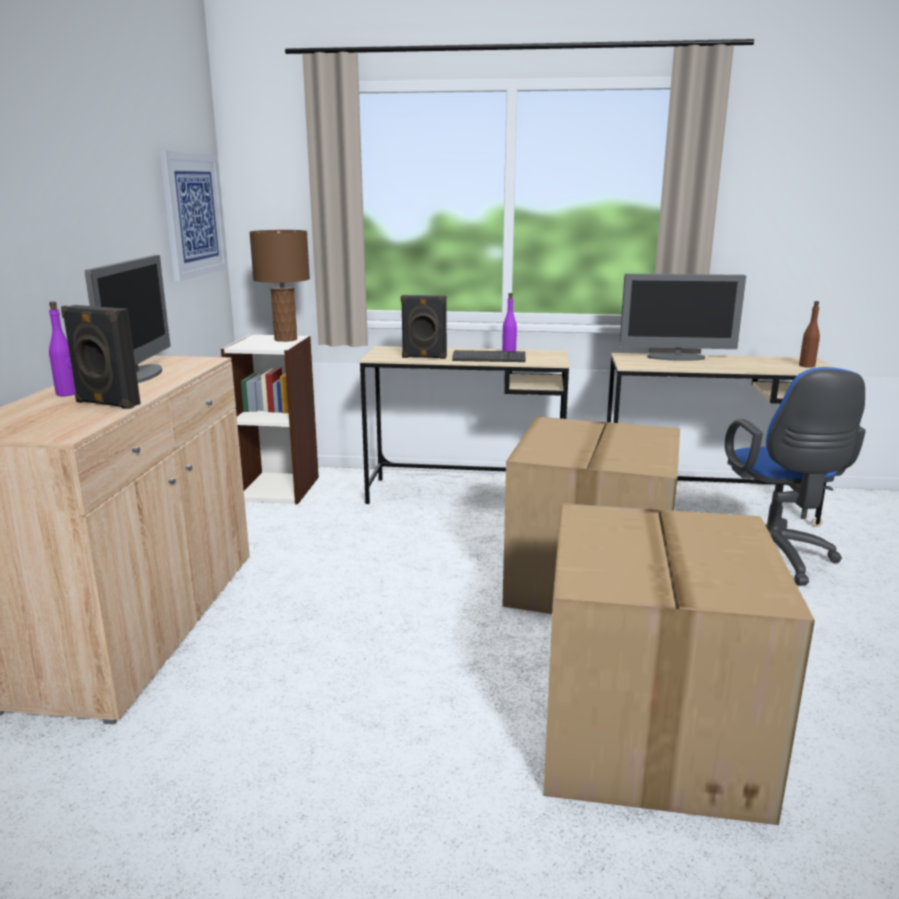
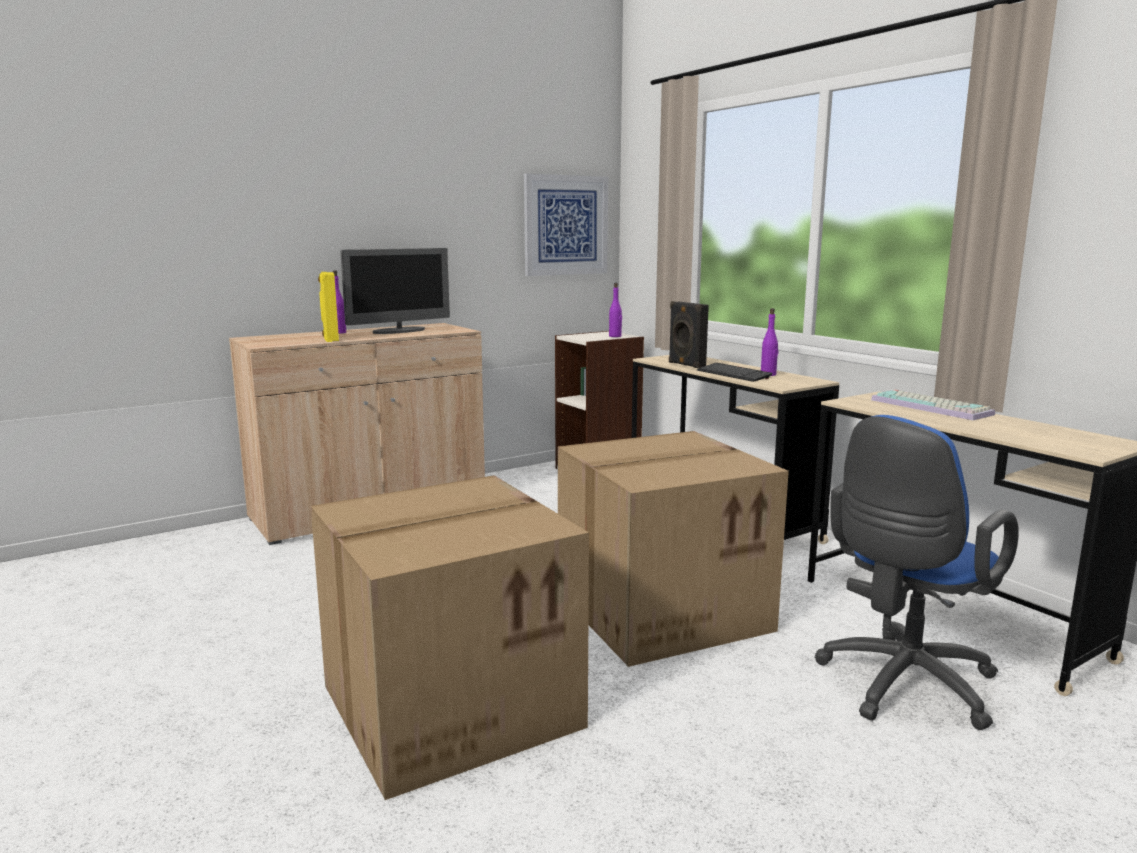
camera: 50 degrees right, 5 degrees down
(106, 404) = (330, 338): black speaker -> yellow speaker
(285, 339) = (615, 336): brown table lamp -> purple bottle
(676, 357) = (933, 407): monitor -> keyboard
(806, 366) = (1082, 445): brown bottle -> none

